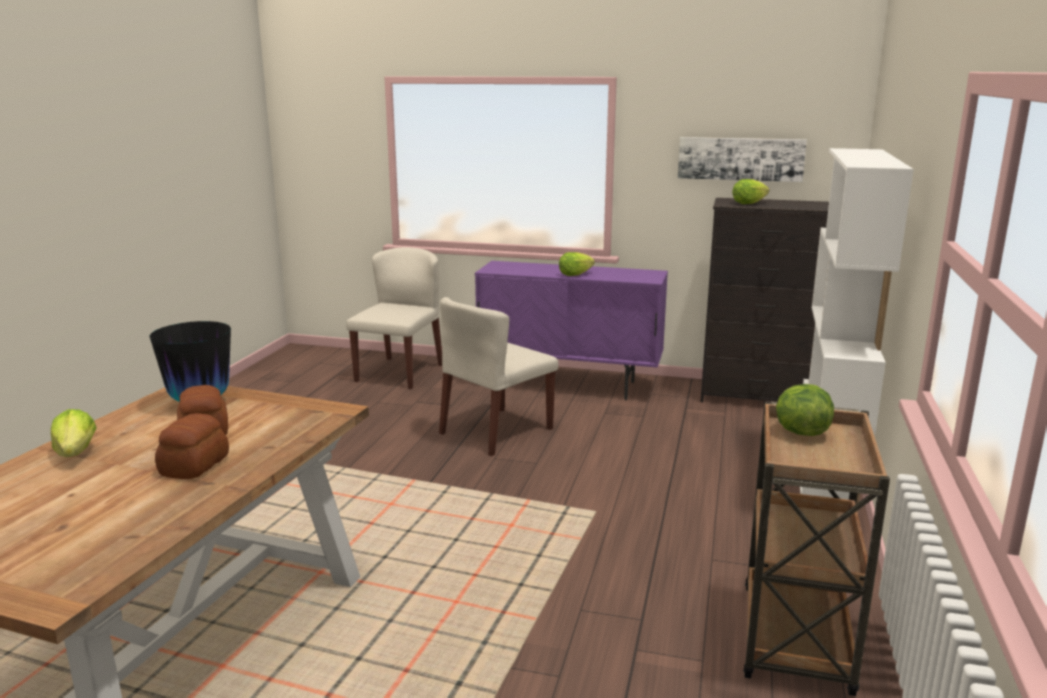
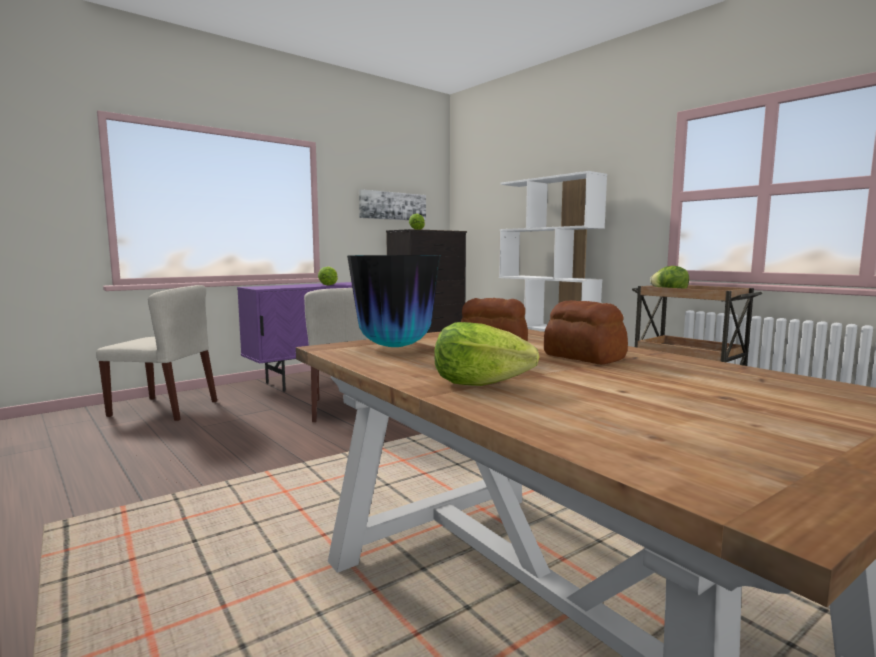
camera: 55 degrees left, 10 degrees down
(399, 372) = (165, 408): beige chair -> beige chair turned 135 degrees clockwise

